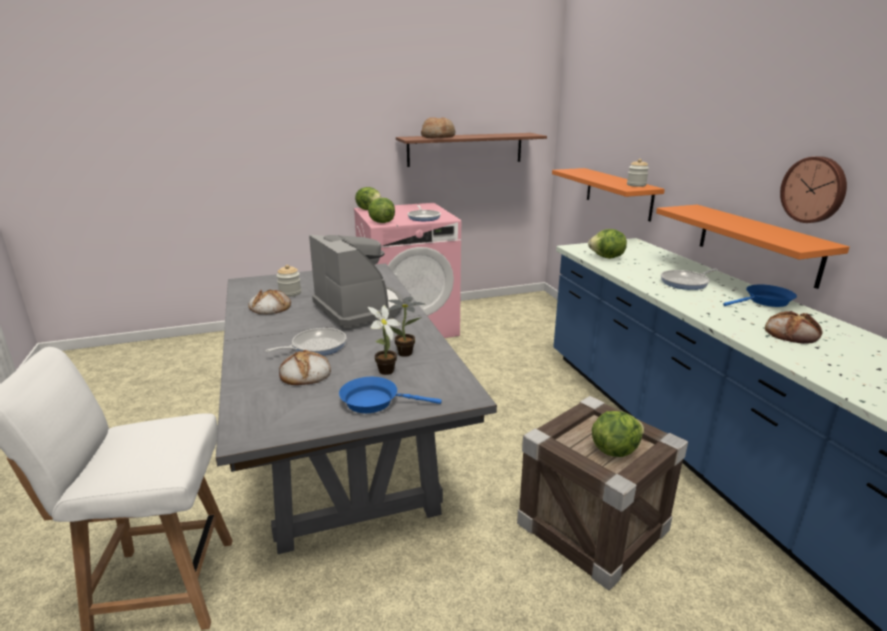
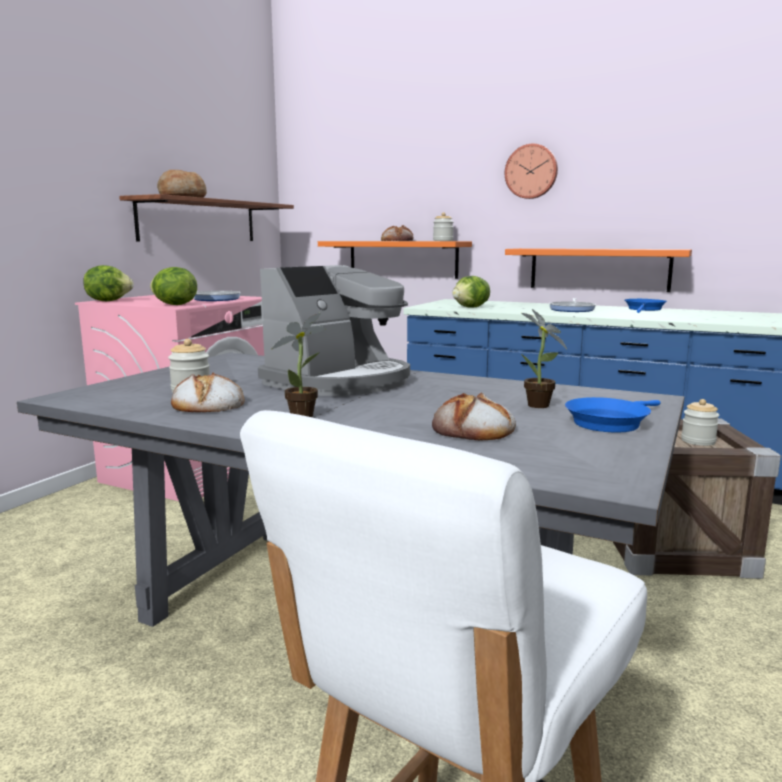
camera: 45 degrees left, 10 degrees down
(316, 346) = (402, 412): frying pan -> none
(360, 309) = (339, 382): coffee machine -> coffee machine turned 120 degrees clockwise
(407, 353) = (509, 392): potted plant -> potted plant (305, 416)
(614, 449) = (698, 441): lettuce -> jar
(792, 333) = (710, 316): bread -> bread (397, 240)
(814, 189) = (648, 209): wall clock -> wall clock (531, 171)

